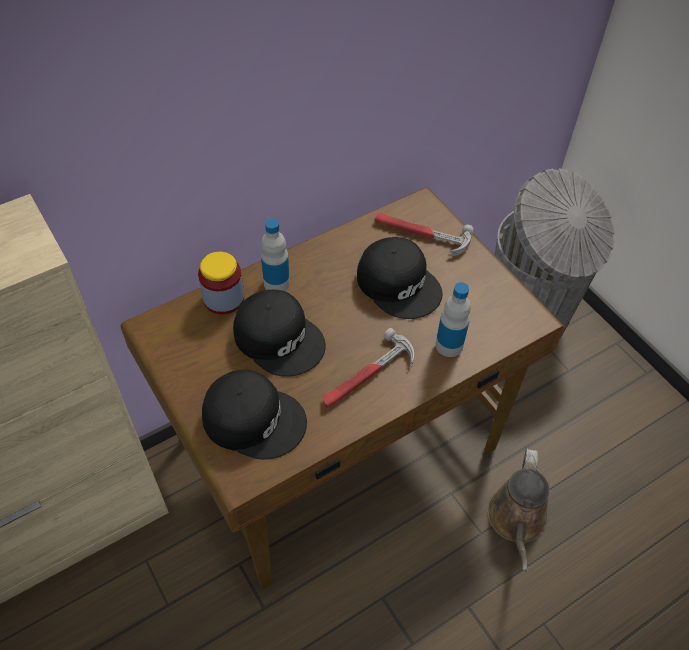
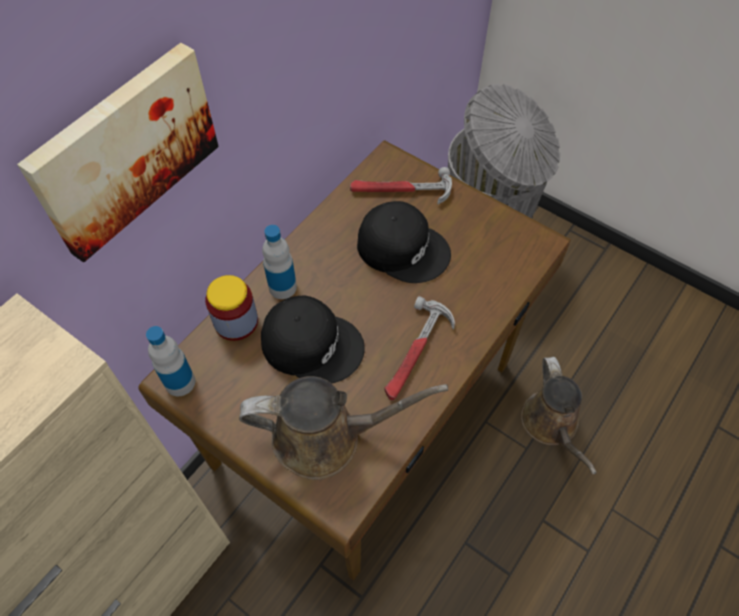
camera: 20 degrees left, 5 degrees up
(152, 108) = (124, 149): none -> picture
(254, 418) = (326, 437): black cap -> brown watering can
(449, 345) = (478, 294): bottle -> bottle (180, 382)

